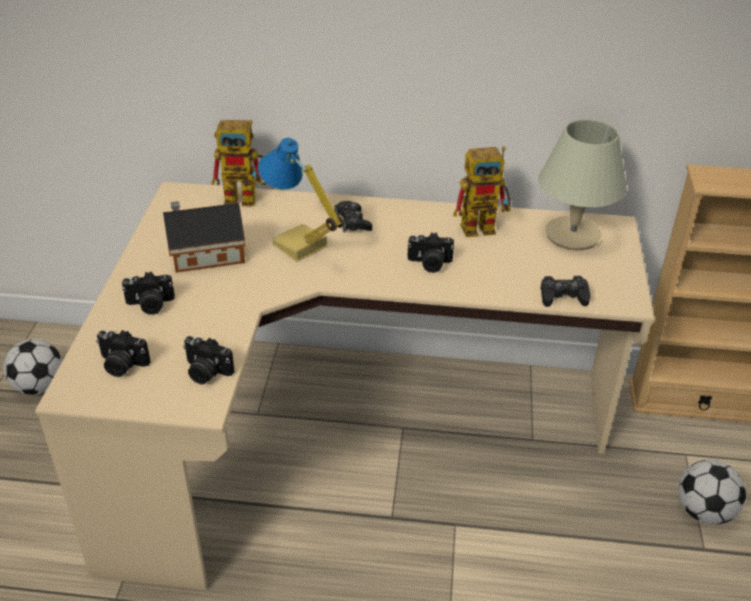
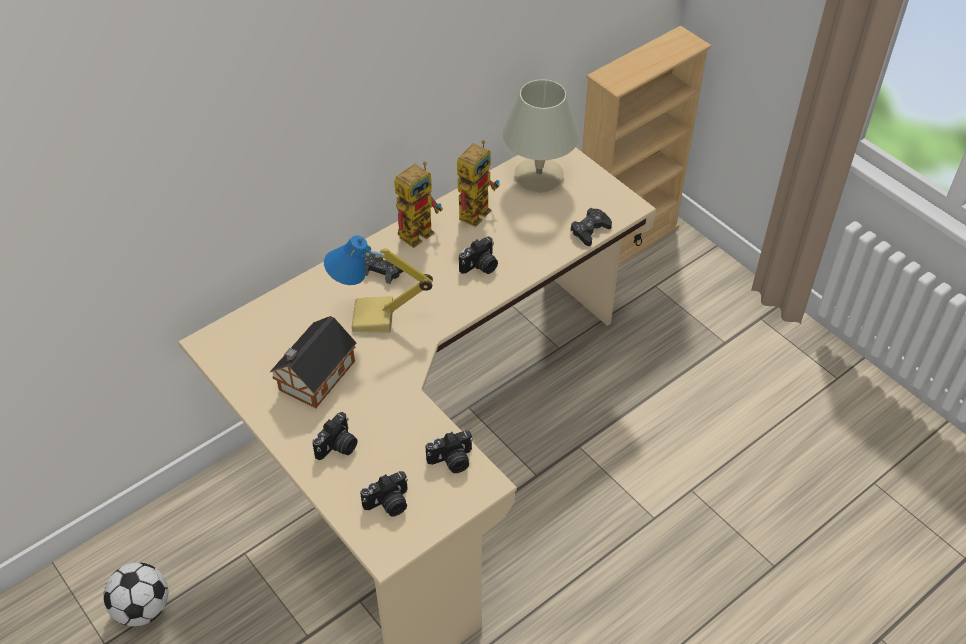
camera: 45 degrees left, 10 degrees up
(248, 198) = (274, 306): toy robot -> toy robot (419, 229)
(704, 511) = (702, 317): football -> none

